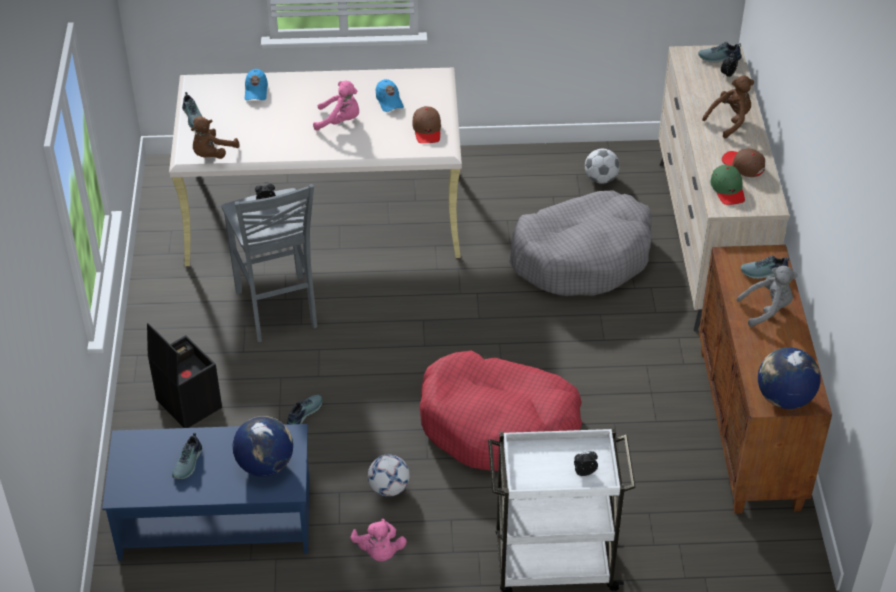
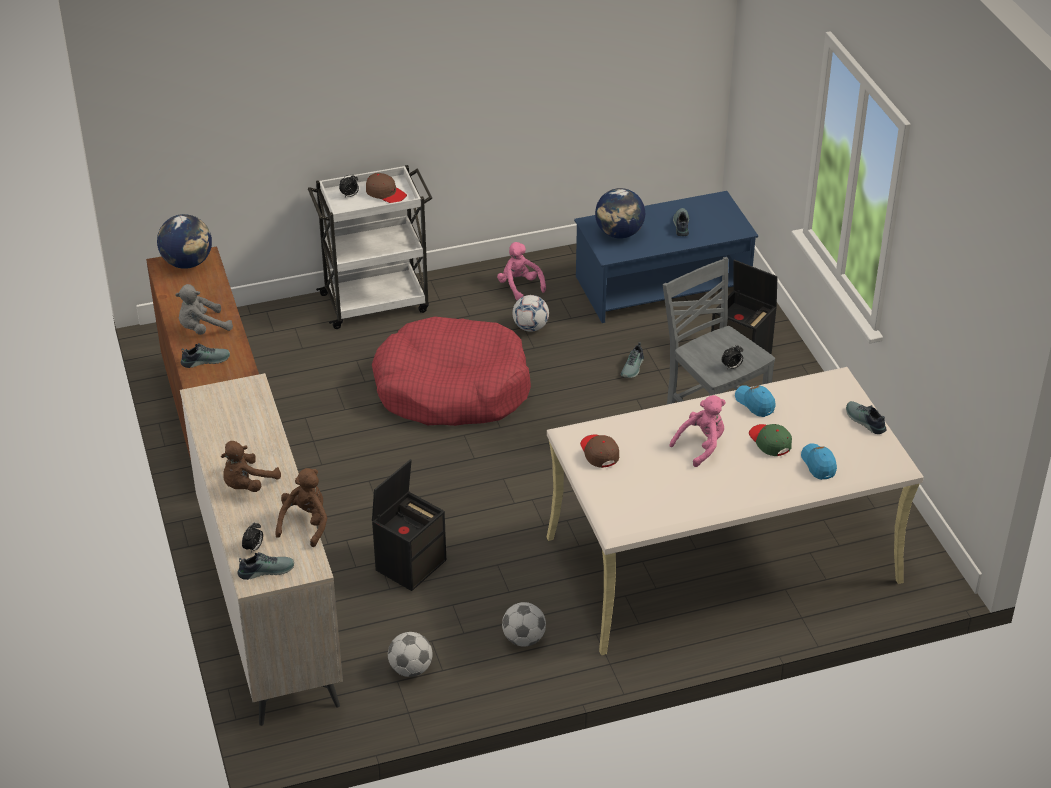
camera: 165 degrees right, 5 degrees down
(212, 154) = (814, 385): brown plush toy -> brown plush toy (305, 523)
(340, 121) = (701, 446): pink plush toy -> pink plush toy turned 150 degrees clockwise
(389, 101) = (659, 480): blue cap -> blue cap (755, 403)
(507, 184) = (524, 639): none -> football
(582, 257) = (411, 564): grey dog bed -> black storage box
(728, 189) = (246, 404): green cap -> green cap (770, 442)
(743, 165) = (230, 434): brown cap -> brown cap (385, 193)

